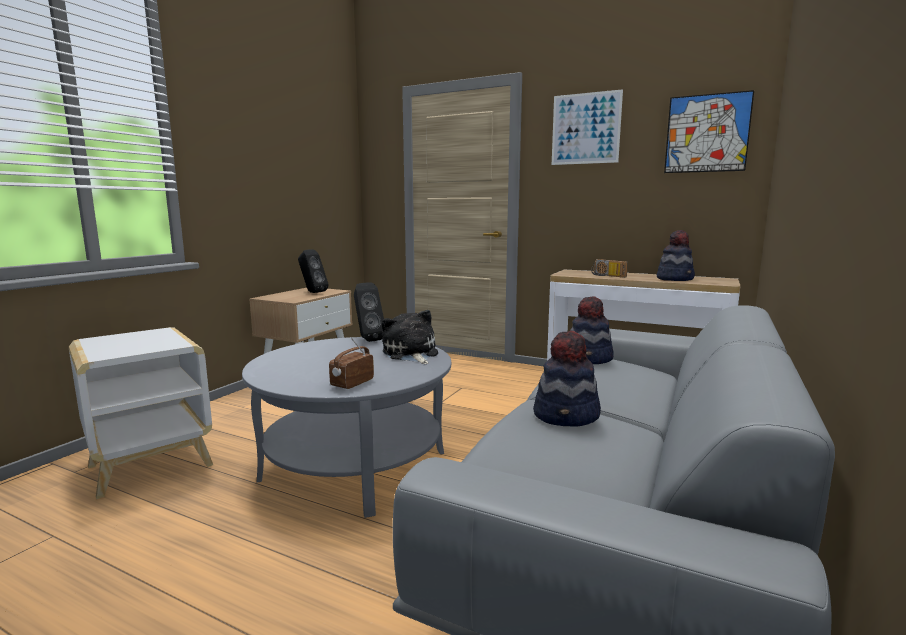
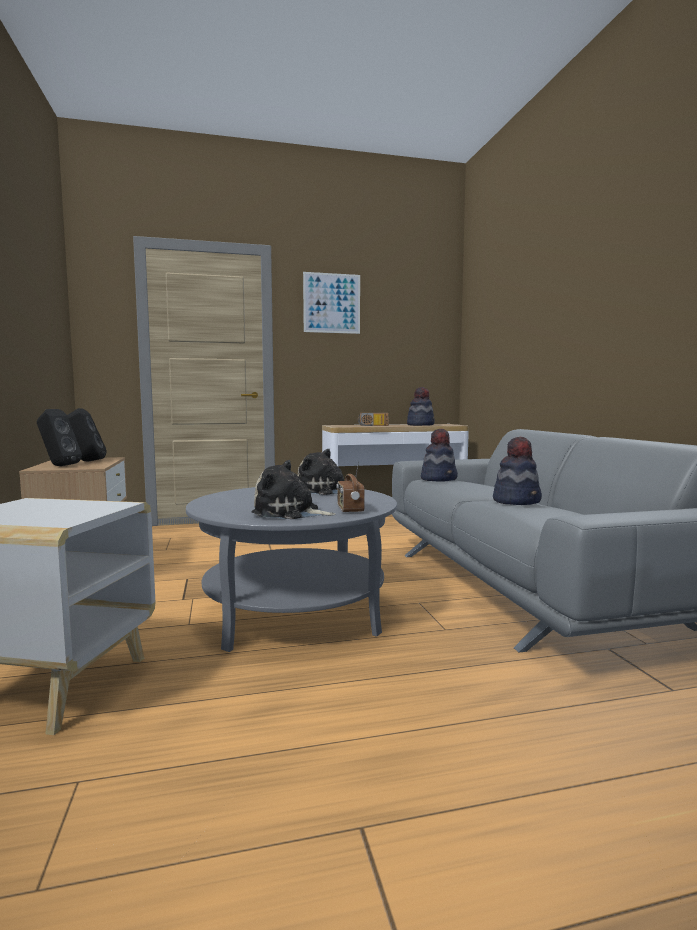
camera: 40 degrees left, 5 degrees down
(302, 375) = (289, 513): none -> plush toy
(367, 340) = (253, 489): black speaker -> black speaker (58, 466)
(707, 133) = (420, 316): picture -> none

